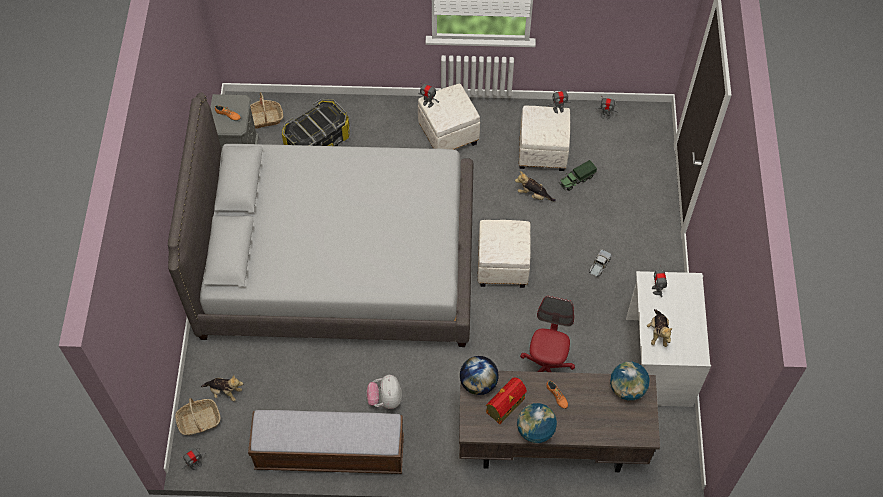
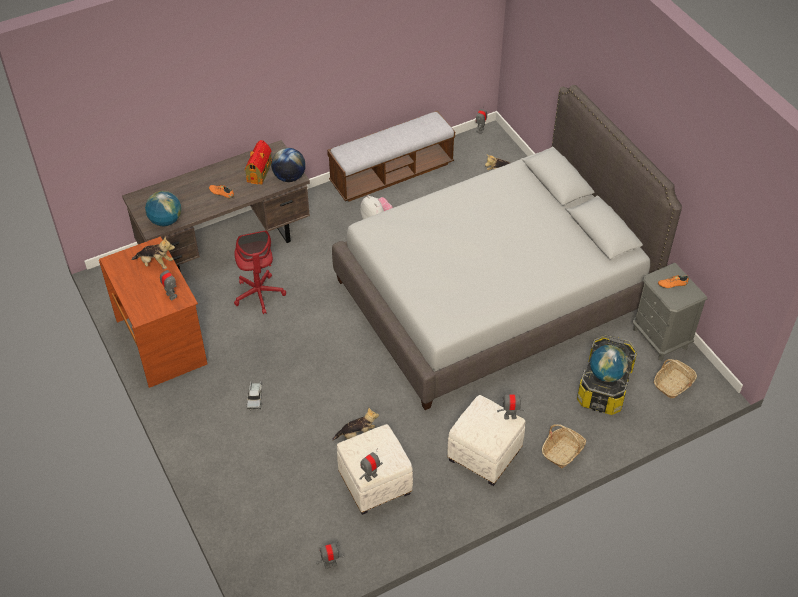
camera: 150 degrees right, 10 degrees down
(199, 421) = (502, 152): basket -> basket (562, 451)
(502, 266) = (347, 356): white ottoman -> none
(535, 430) = (226, 167): globe -> globe (606, 374)
(576, 180) = (322, 472): toy truck -> none
(657, 361) = (162, 342): white desk -> brown desk
(658, 333) = (155, 263): plush toy -> plush toy turned 135 degrees clockwise

